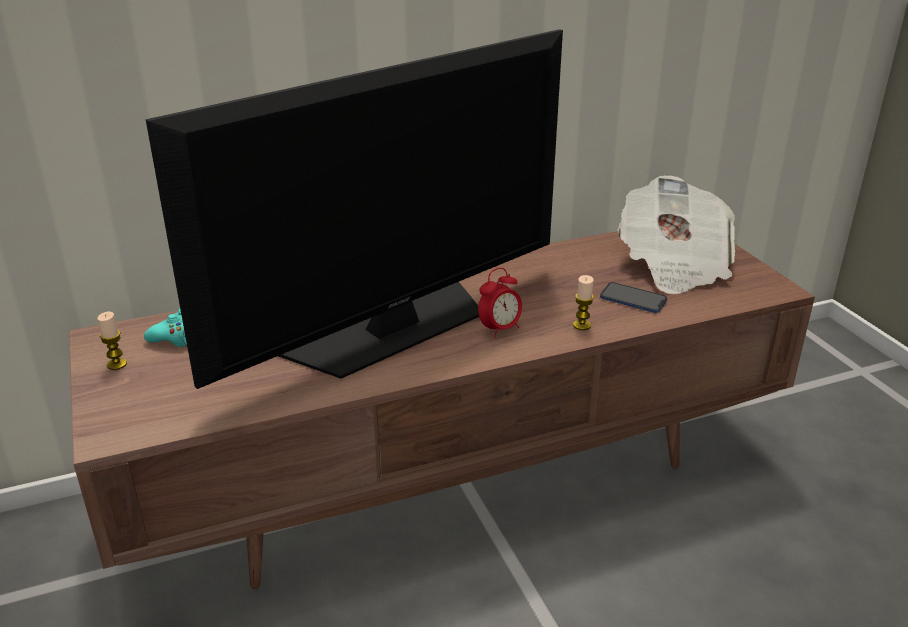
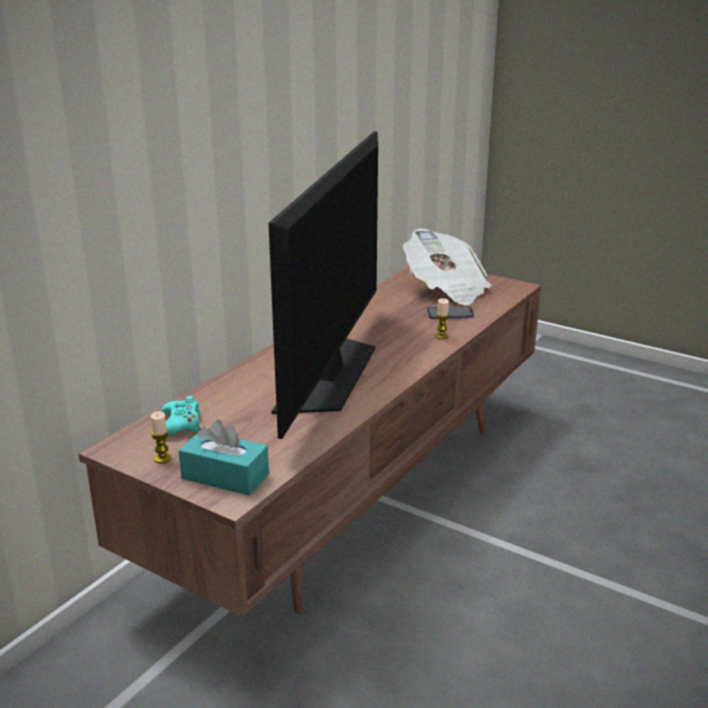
camera: 35 degrees left, 5 degrees down
(135, 408) = (225, 476): none -> turquoise tissue box
(500, 329) = (397, 353): alarm clock -> none

